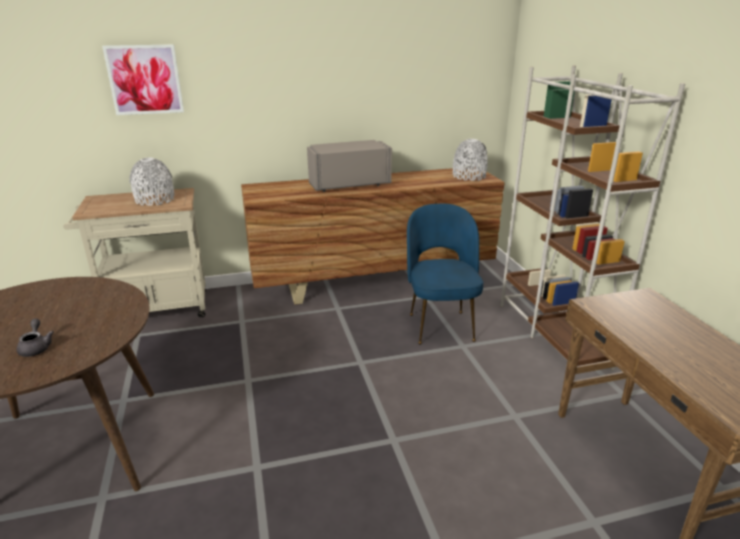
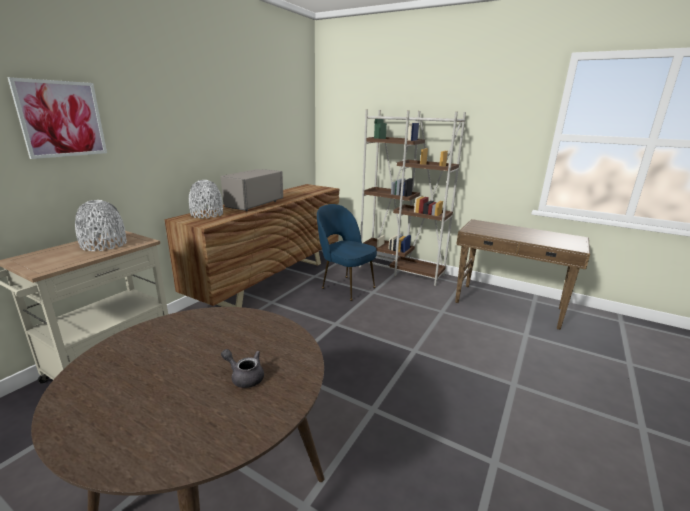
camera: 45 degrees left, 5 degrees down
(469, 176) = (315, 189): grey vase -> grey vase (207, 214)

